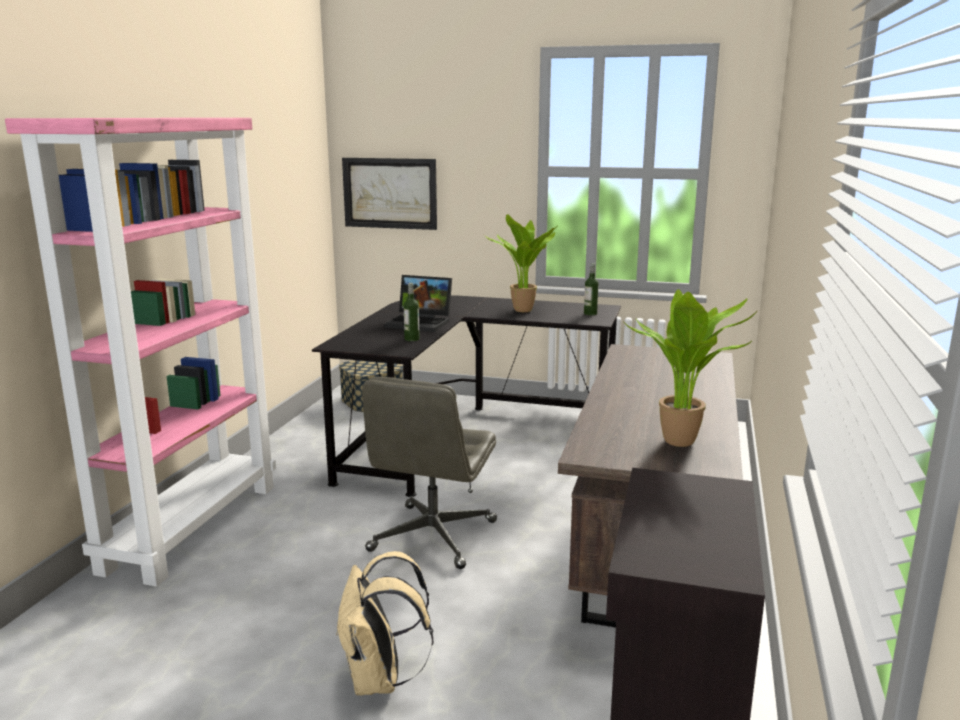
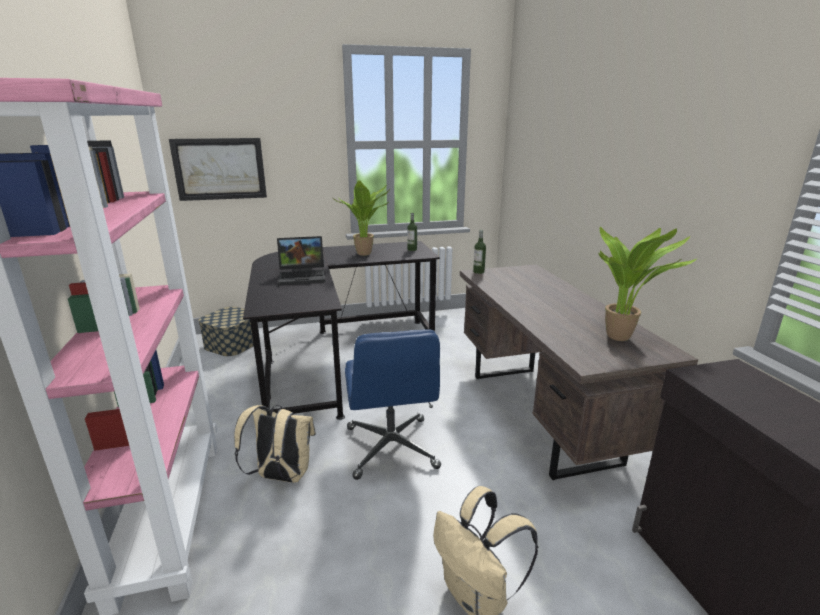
camera: 30 degrees left, 5 degrees up
(304, 527) = (281, 476): none -> beige backpack
(412, 339) = (317, 292): bottle -> bottle (478, 272)
(433, 537) = (391, 448): grey office chair -> blue office chair

